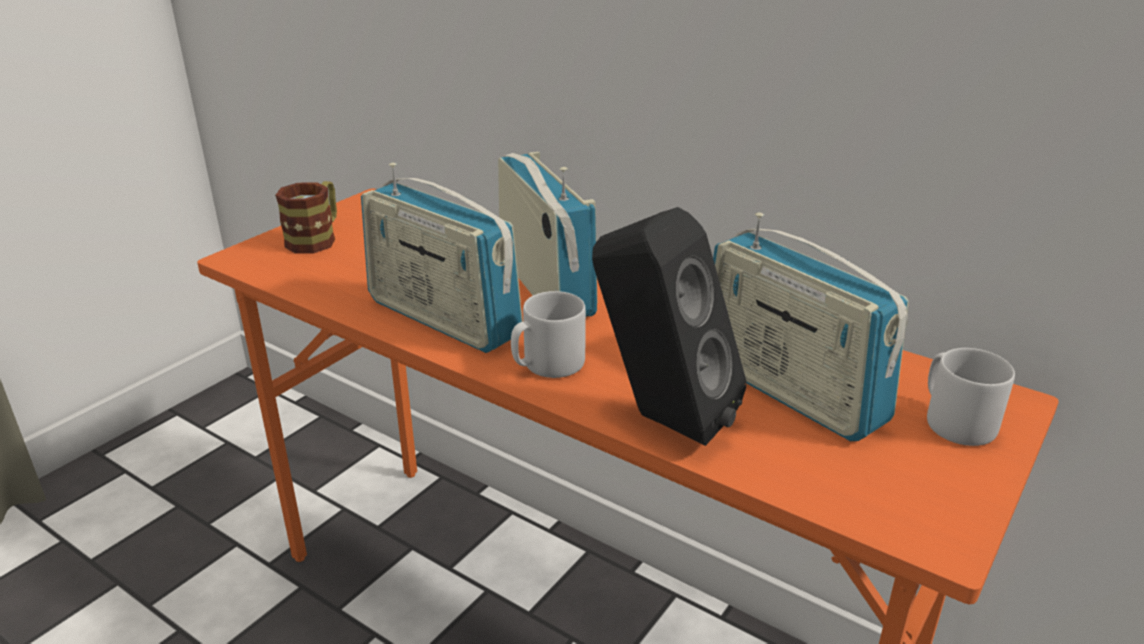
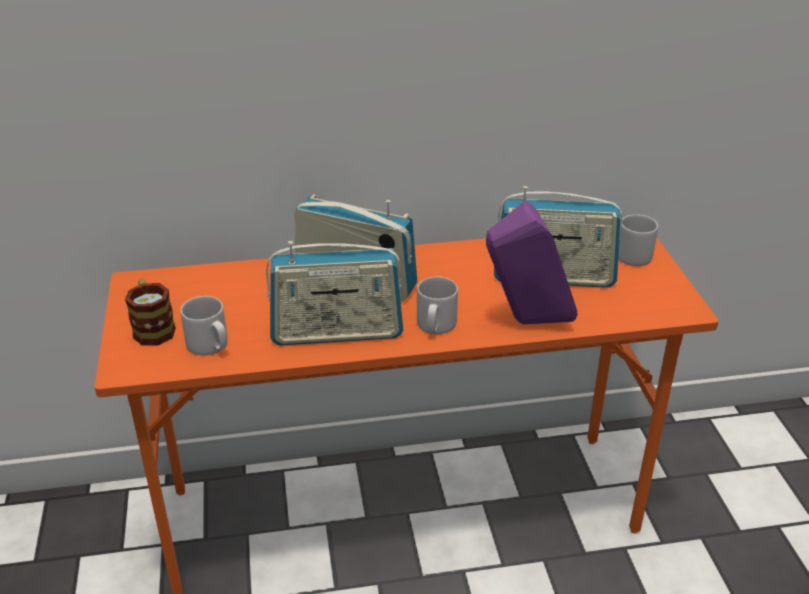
camera: 45 degrees left, 5 degrees up
(326, 274) = (210, 346): none -> grey mug
(659, 419) = (526, 322): black speaker -> purple speaker

